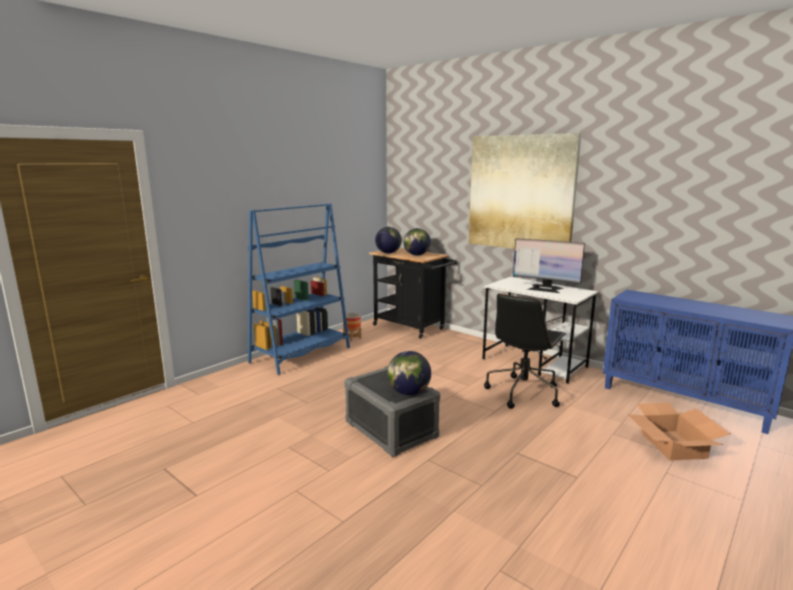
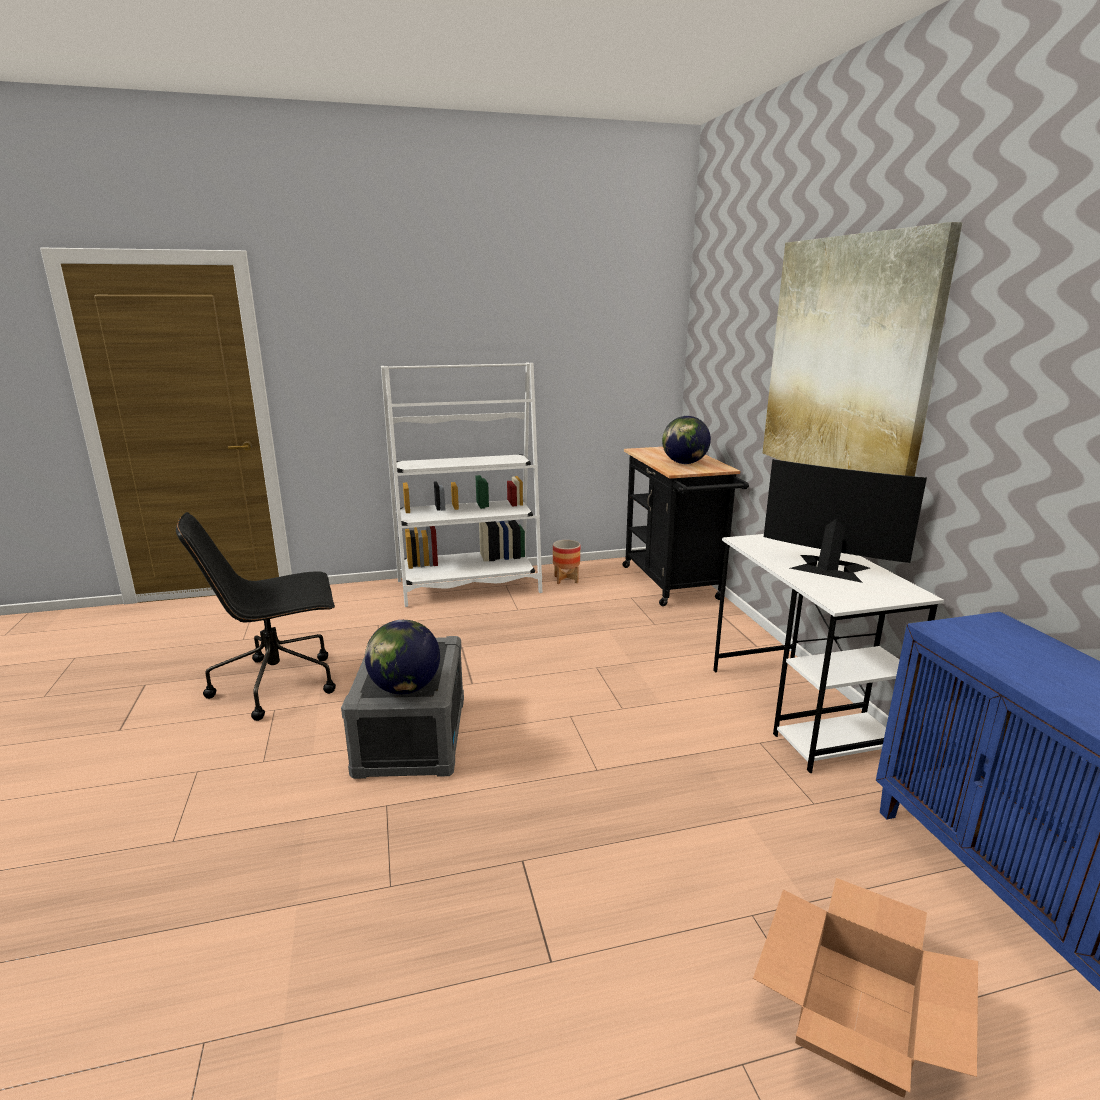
camera: 35 degrees right, 5 degrees up
(301, 355) = (469, 587): blue bookcase -> white bookcase
(388, 253) = (648, 453): globe -> none
(523, 392) = (696, 756): black office chair -> black office chair (279, 684)
(545, 288) = (829, 568): monitor -> monitor turned 150 degrees clockwise

